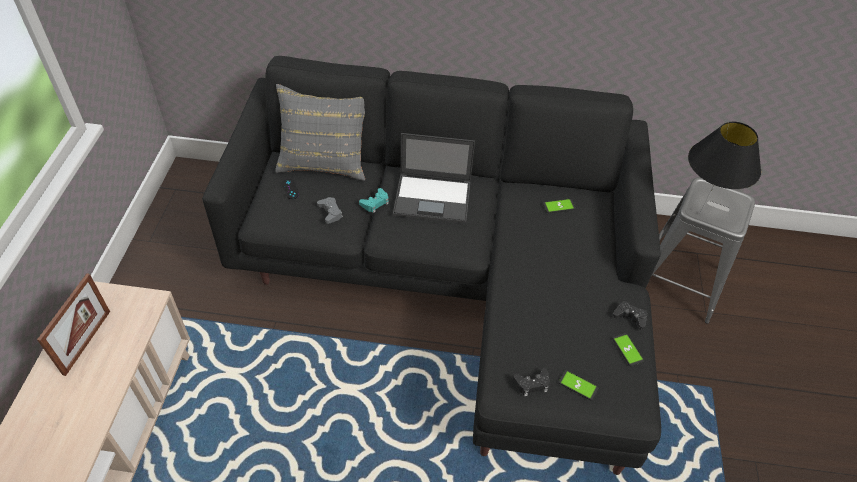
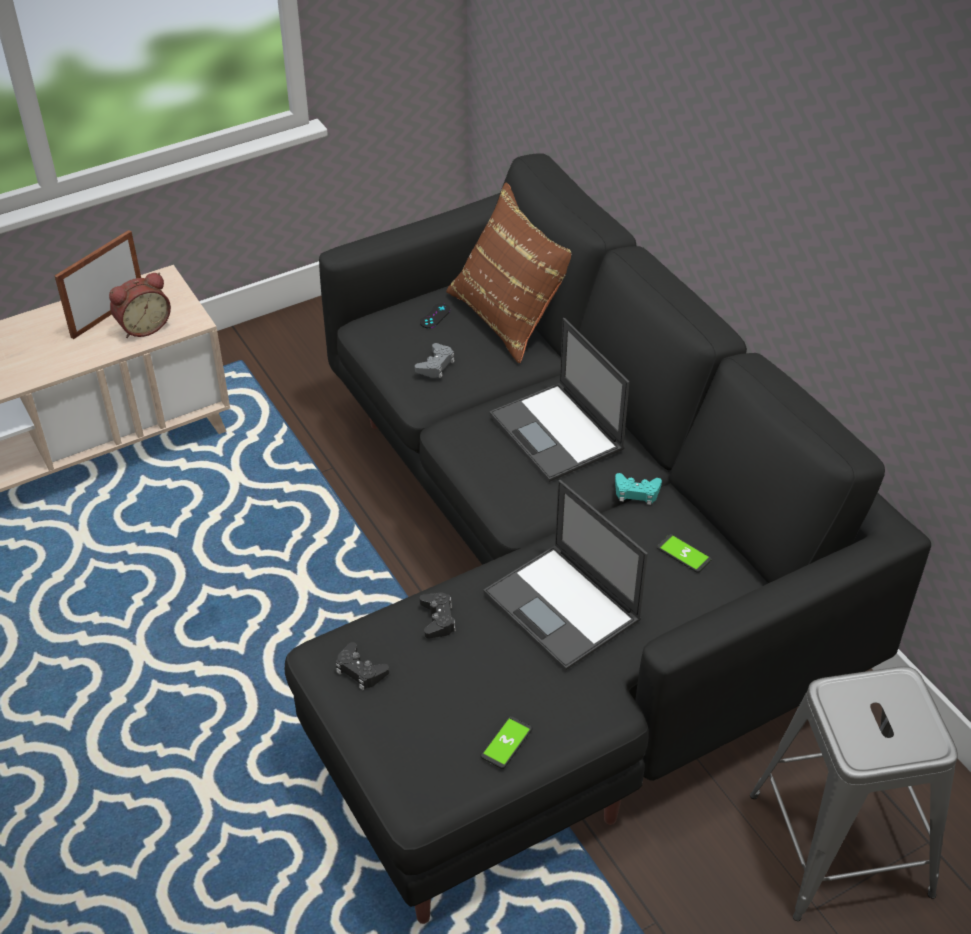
camera: 55 degrees right, 5 degrees down
(87, 342) = (108, 315): picture frame -> picture frame turned 150 degrees clockwise
(123, 329) = (143, 326): none -> alarm clock
(324, 161) = (511, 315): grey pillow -> brown pillow
(375, 203) = (494, 392): turquoise game controller -> turquoise game controller (636, 492)
(556, 271) = (563, 608): none -> laptop
(578, 385) = (399, 716): phone -> none
(629, 317) = (565, 720): black game controller -> black game controller (438, 619)
(699, 213) = (835, 702): black table lamp -> none

